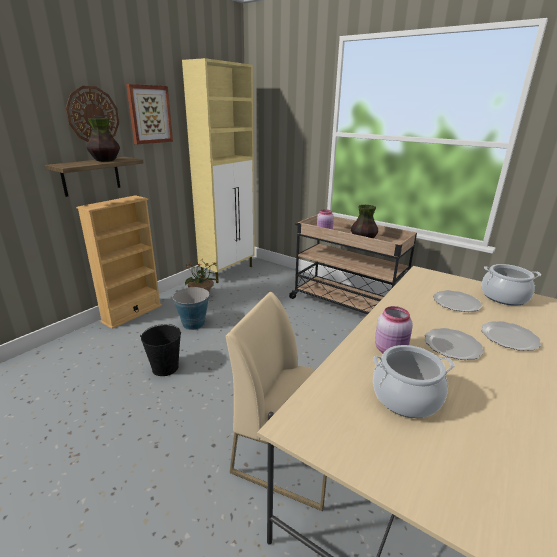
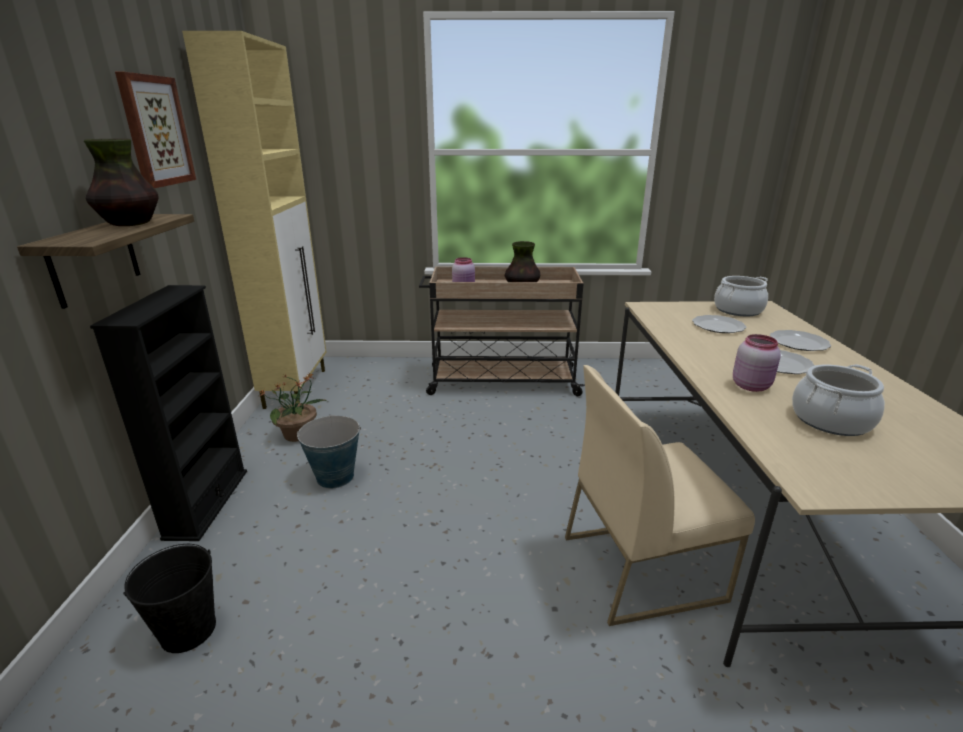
camera: 35 degrees left, 0 degrees up
(93, 115) = (77, 135): wall clock -> none
(132, 313) = (207, 503): beige bookcase -> black bookcase
(165, 368) = (370, 553): black bucket -> black bucket (188, 630)

